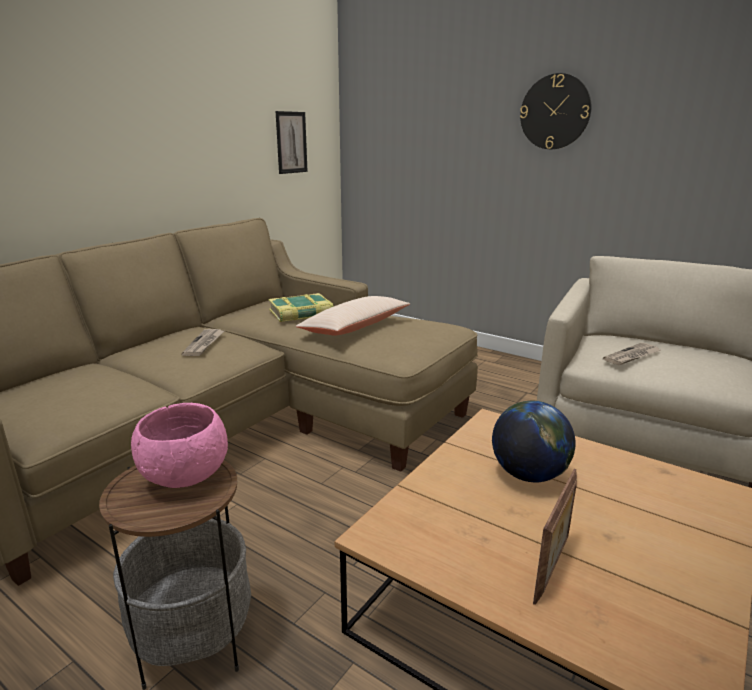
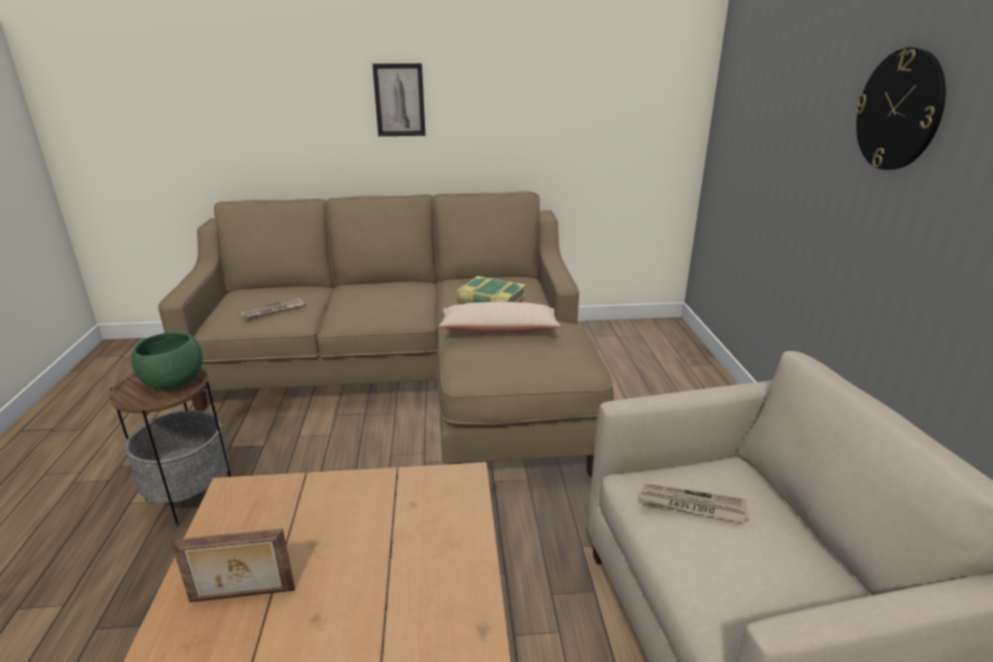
camera: 50 degrees right, 5 degrees up
(185, 476) = (174, 382): pink bowl -> green bowl
(204, 344) = (388, 299): newspaper -> newspaper (273, 311)
(291, 142) = (624, 111): picture -> picture (399, 100)
(528, 475) = (382, 534): globe -> none

